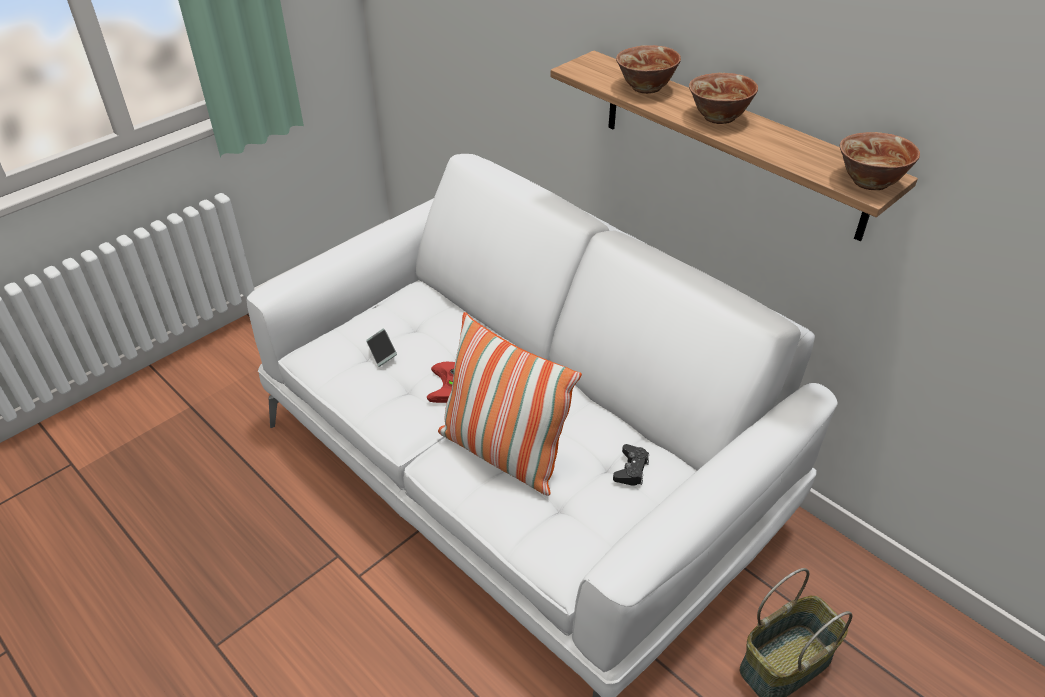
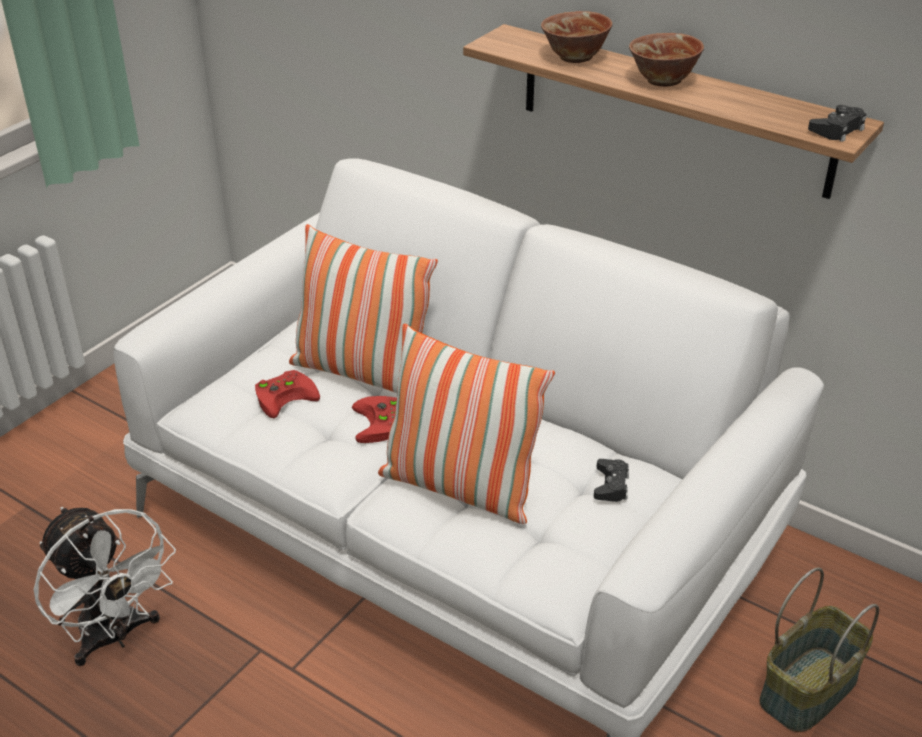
camera: 10 degrees left, 5 degrees down
(229, 527) = (115, 637): none -> white fan
(381, 351) = (286, 395): phone -> red game controller
(448, 337) = (361, 372): none -> pillow
(869, 182) = (837, 129): bowl -> black game controller

